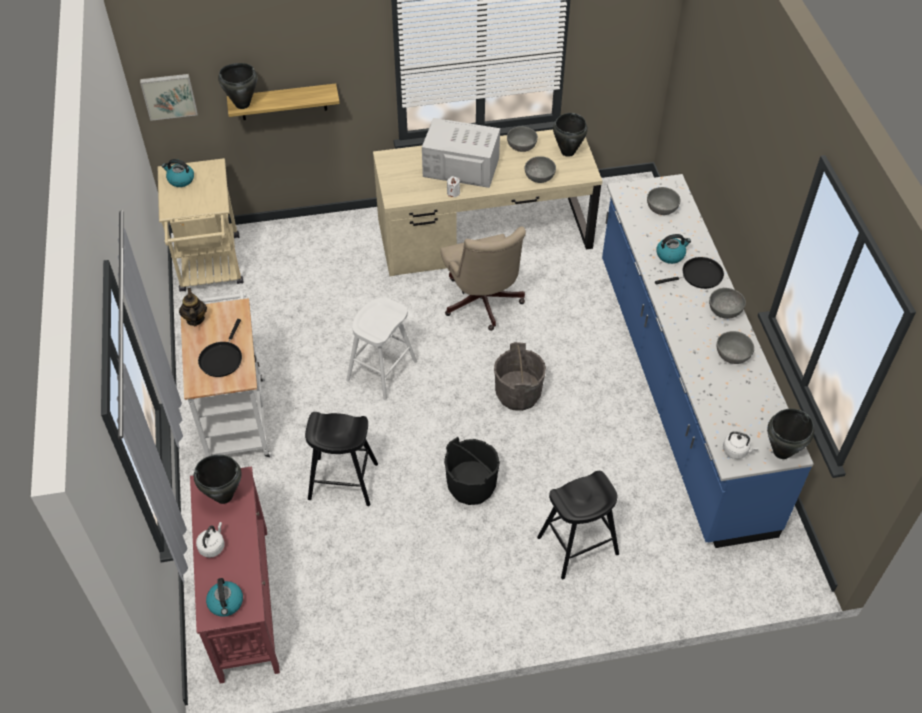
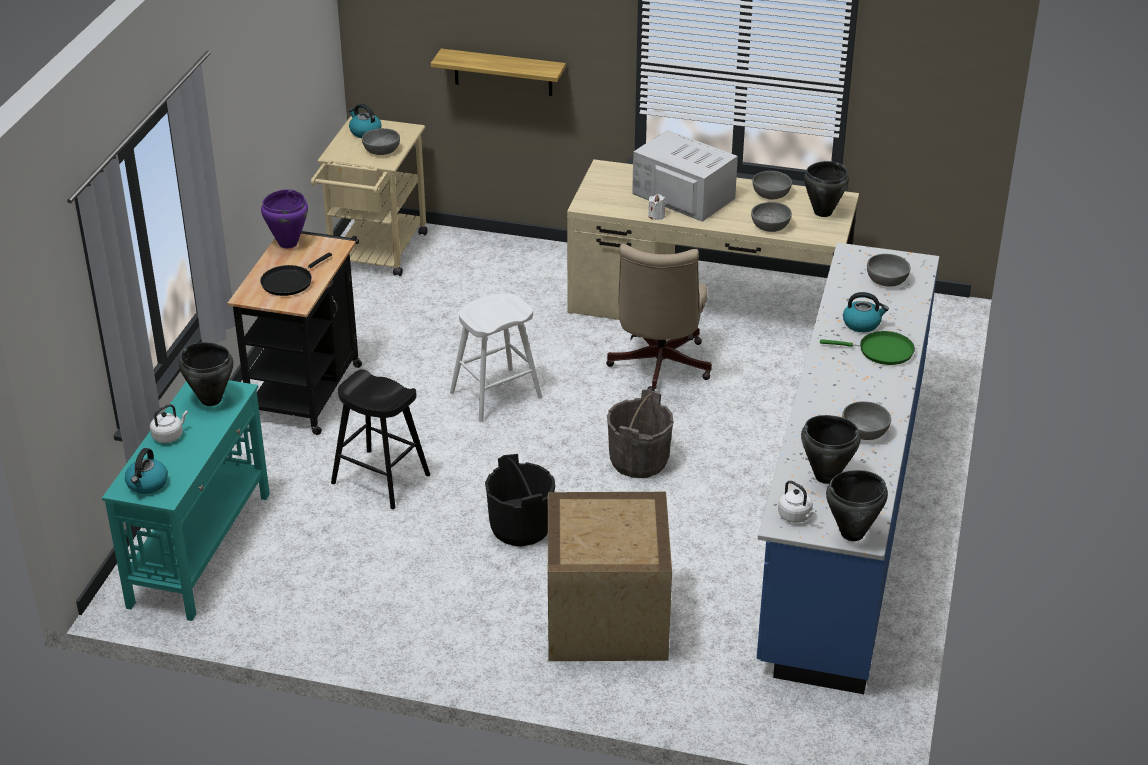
camera: 25 degrees right, 15 degrees down
(169, 95) = (379, 32): picture -> none
(195, 319) = (287, 243): teapot -> purple cooking pot
(236, 416) = (308, 388): white cart -> black cart
(242, 104) = (451, 58): black cooking pot -> black cooking pot (825, 476)
(245, 601) = (201, 548): red console table -> turquoise console table
(578, 545) = (605, 620): black stool -> crate
(698, 276) = (881, 351): black frying pan -> green frying pan
(724, 310) = (888, 389): grey bowl -> grey bowl (381, 150)

